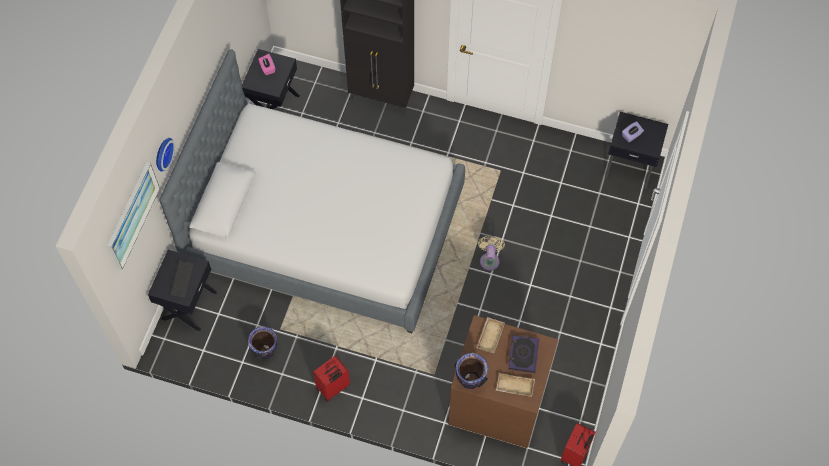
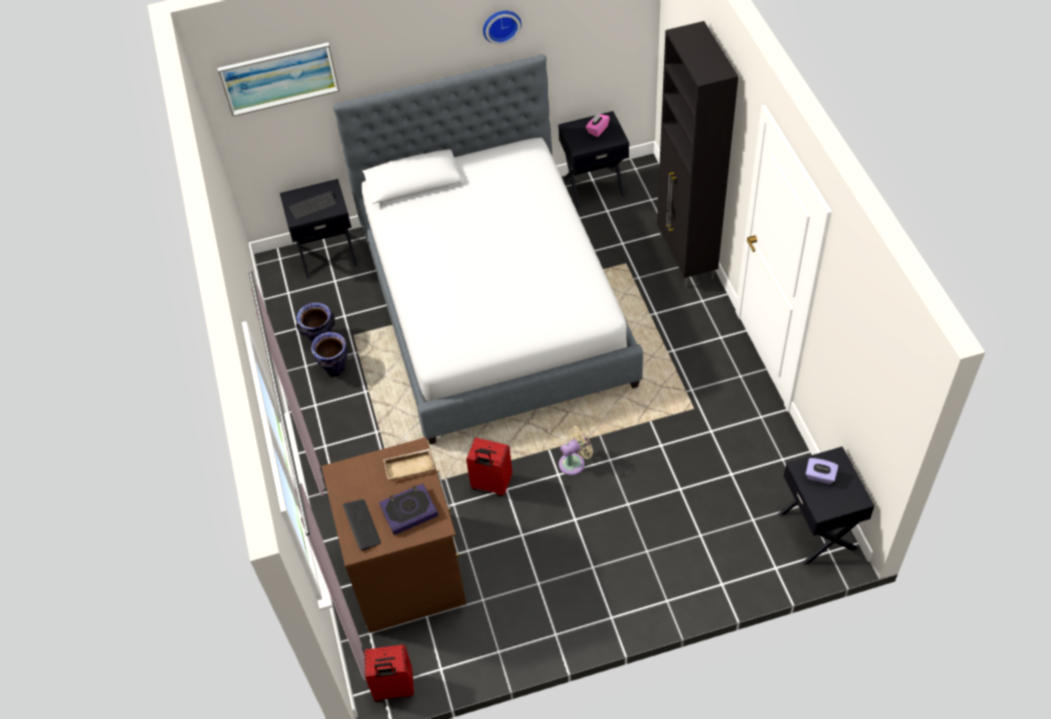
camera: 60 degrees right, 10 degrees down
(162, 153) = (364, 61): wall clock -> wall clock (501, 25)
(333, 388) = (319, 415): red suitcase -> red suitcase (491, 484)
(470, 380) = (341, 478): vase -> vase (334, 368)
(514, 387) = (362, 525): beige tray -> keyboard

